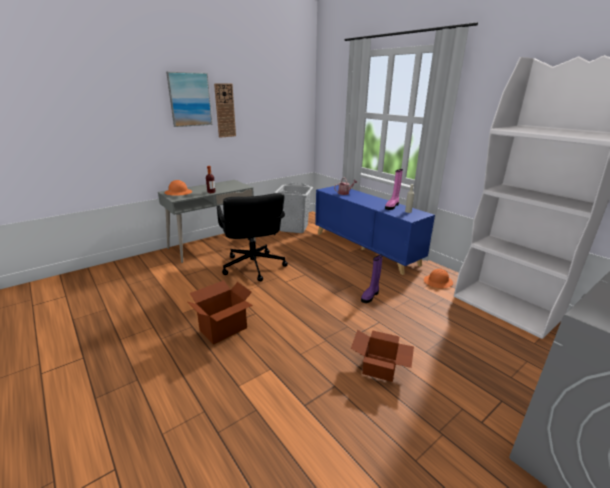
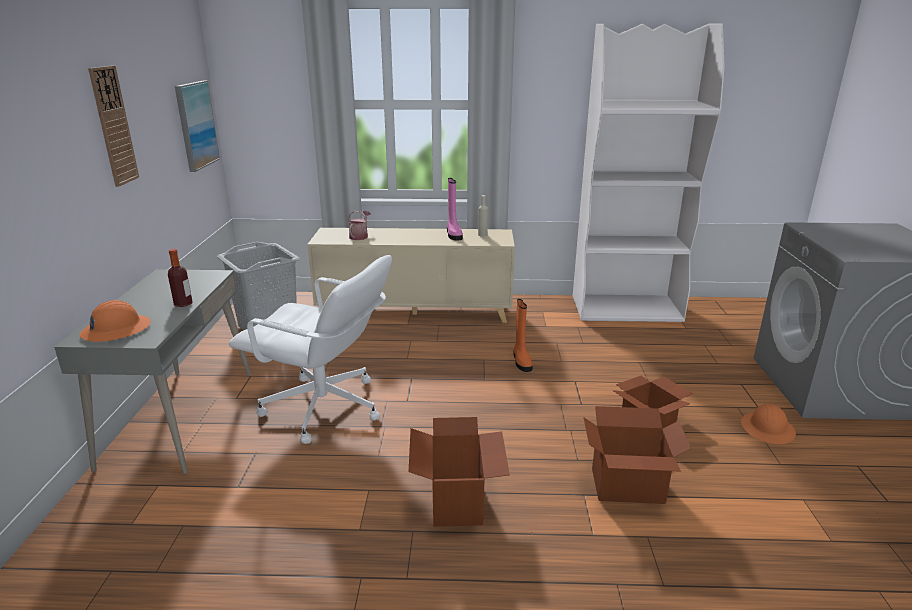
camera: 50 degrees left, 0 degrees up
(190, 99) = (59, 111): picture -> picture (196, 125)
(253, 266) = (324, 408): black office chair -> white office chair
(295, 384) = (627, 487): none -> cardboard box
(365, 248) = (415, 311): blue cabinet -> beige cabinet
(370, 296) = (521, 361): purple boot -> orange boot
(438, 282) = (546, 313): orange hard hat -> orange hard hat (767, 429)

